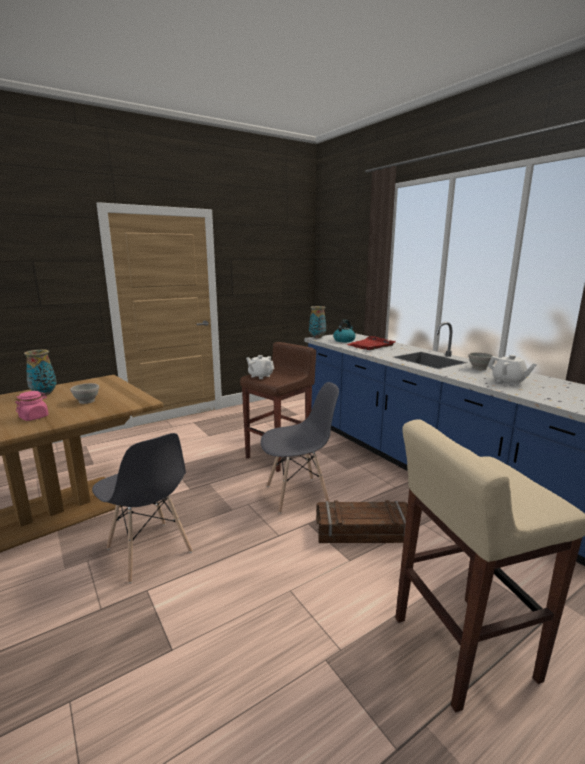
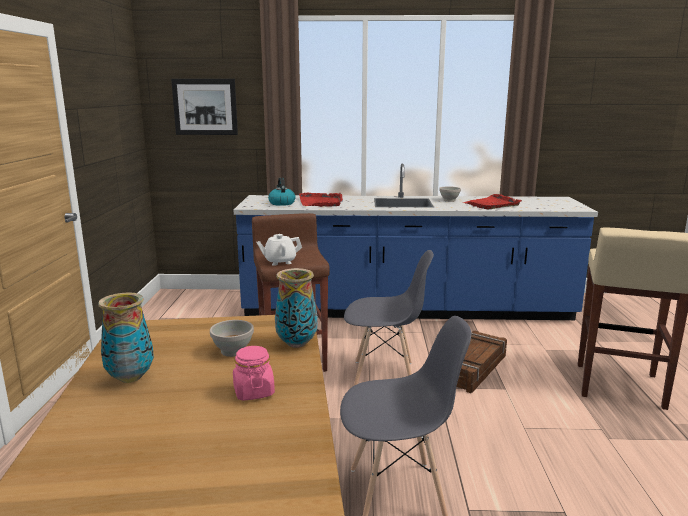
camera: 55 degrees left, 0 degrees up
(297, 495) = (384, 376): grey chair -> grey chair turned 75 degrees clockwise
(317, 337) = (244, 206): vase -> vase (297, 343)
(342, 262) = (205, 107): none -> picture
(508, 382) = (492, 204): white teapot -> red tray

